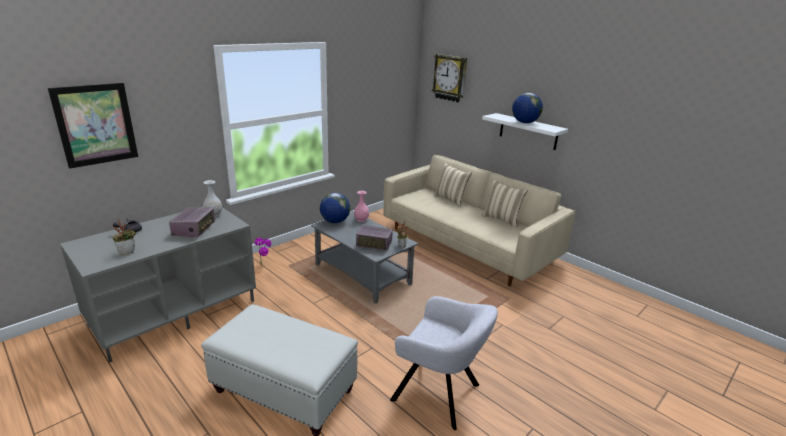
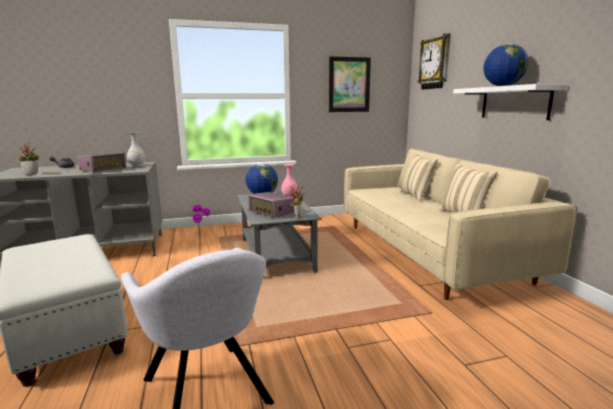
camera: 30 degrees right, 10 degrees down
(96, 124) = (60, 77): picture -> picture (349, 85)

